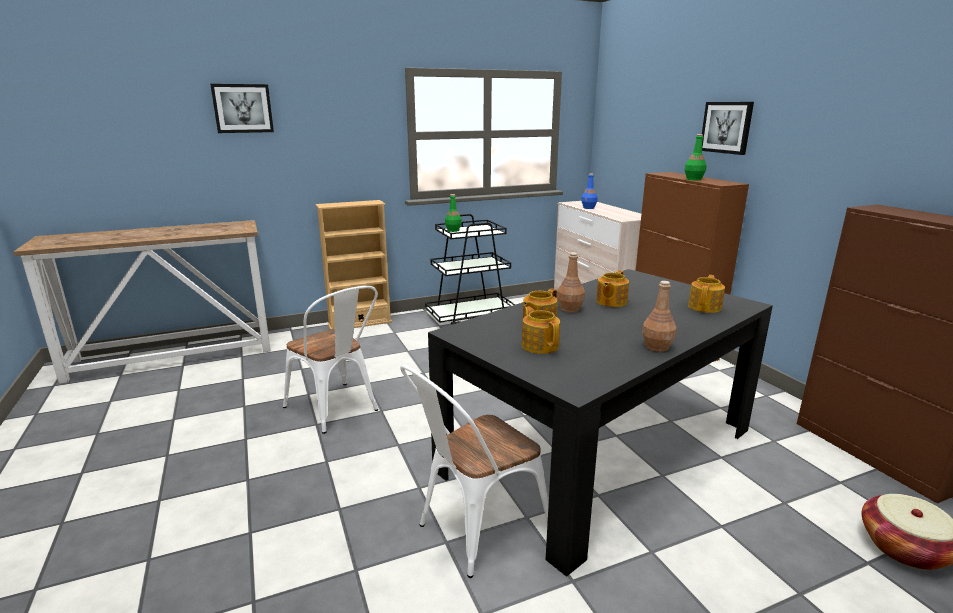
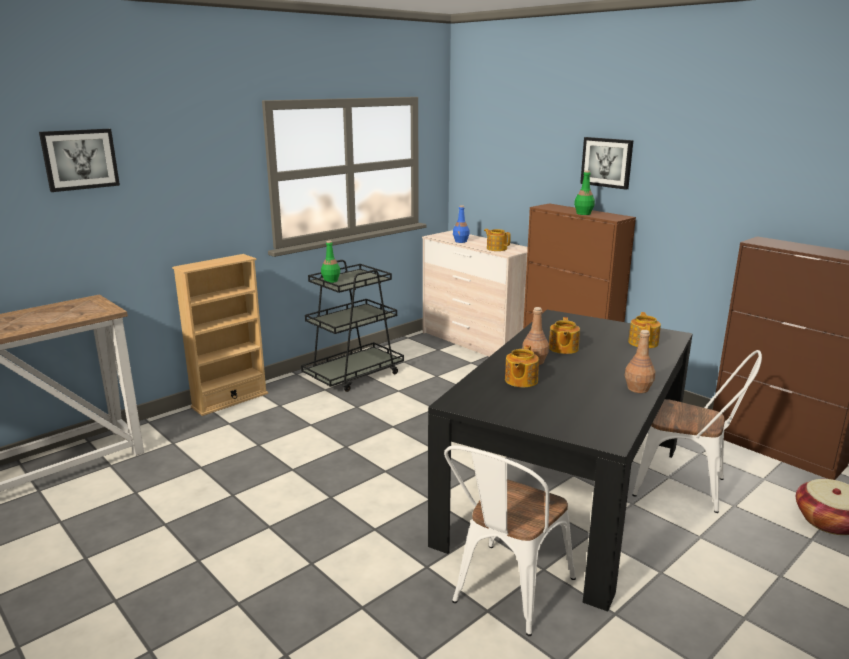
camera: 20 degrees left, 0 degrees up
(336, 410) = (280, 506): white chair -> white chair (688, 487)
(540, 345) = (543, 404): teapot -> teapot (496, 248)

